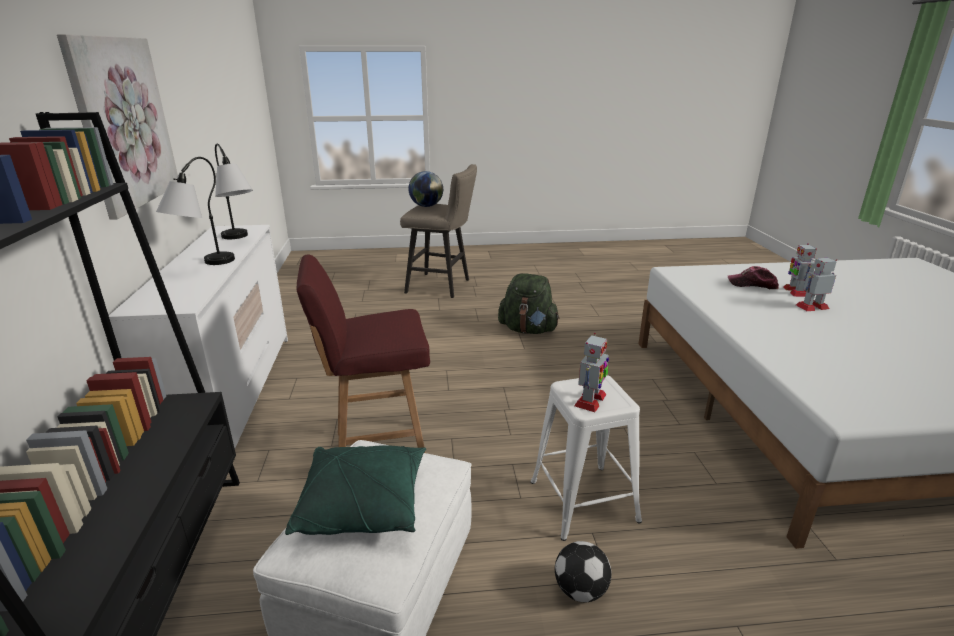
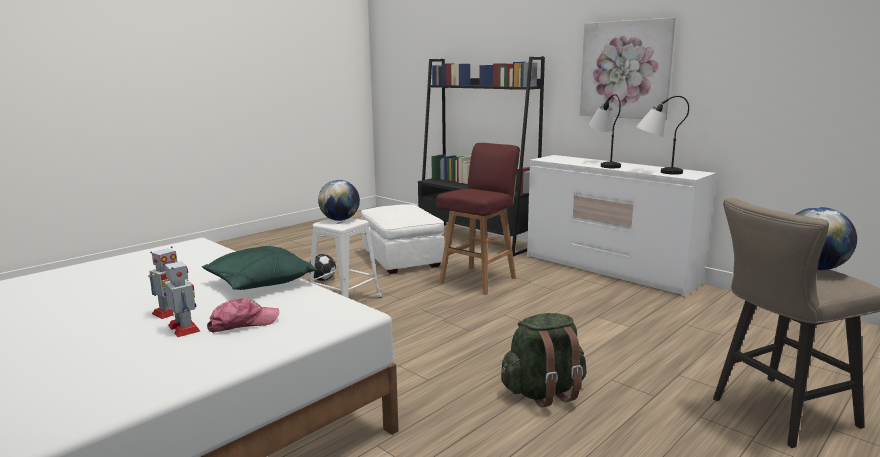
camera: 140 degrees right, 10 degrees down
(363, 504) = (402, 209): green pillow -> green pillow (259, 283)
(590, 400) = (340, 220): toy robot -> globe

